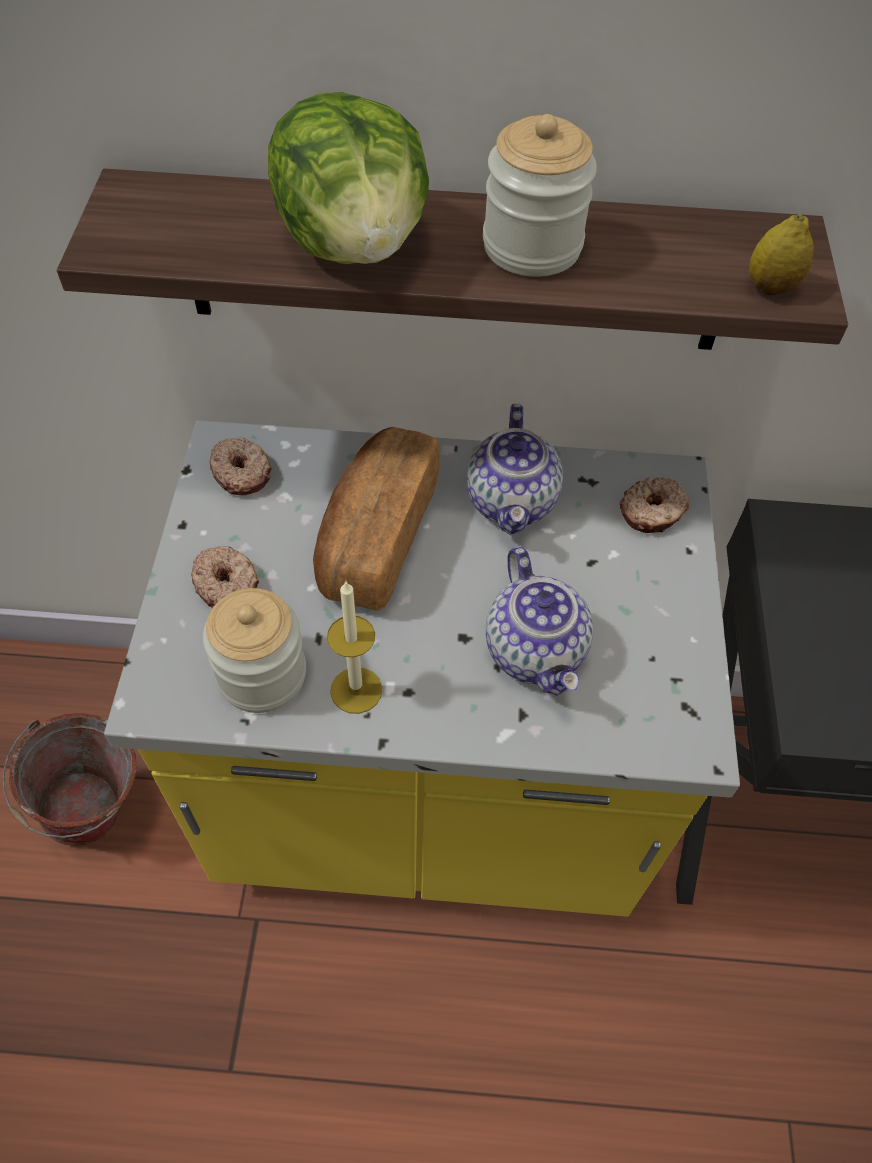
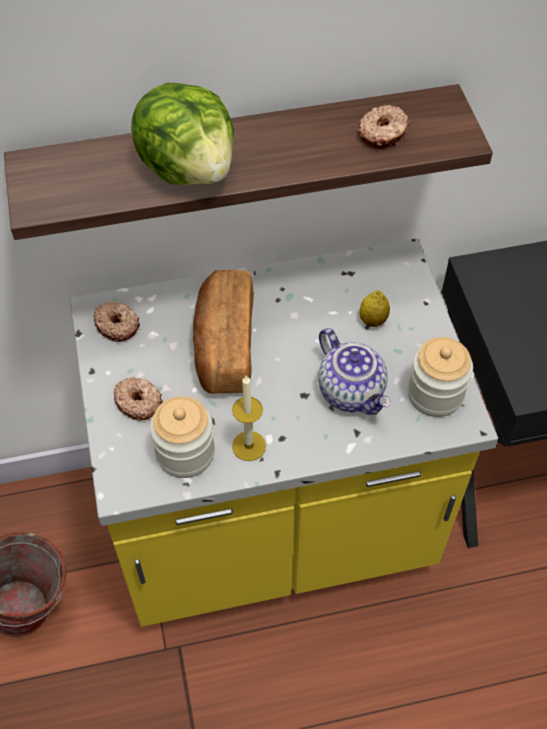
camera: 15 degrees left, 0 degrees up
(513, 502) = (304, 299): teapot -> none
(532, 246) = (296, 144): jar -> jar (435, 394)
(652, 512) = (395, 284): donut -> donut (383, 134)
(771, 287) = (443, 138): lemon -> lemon (373, 320)

